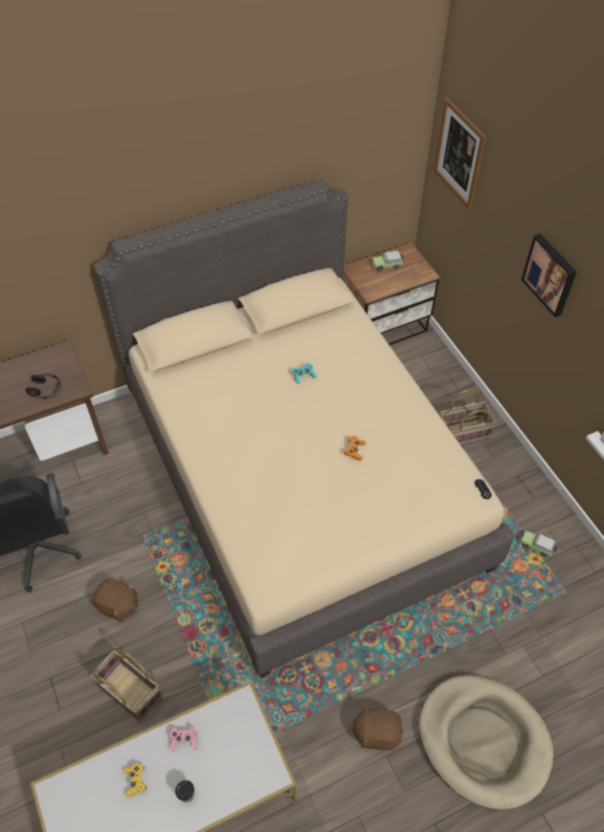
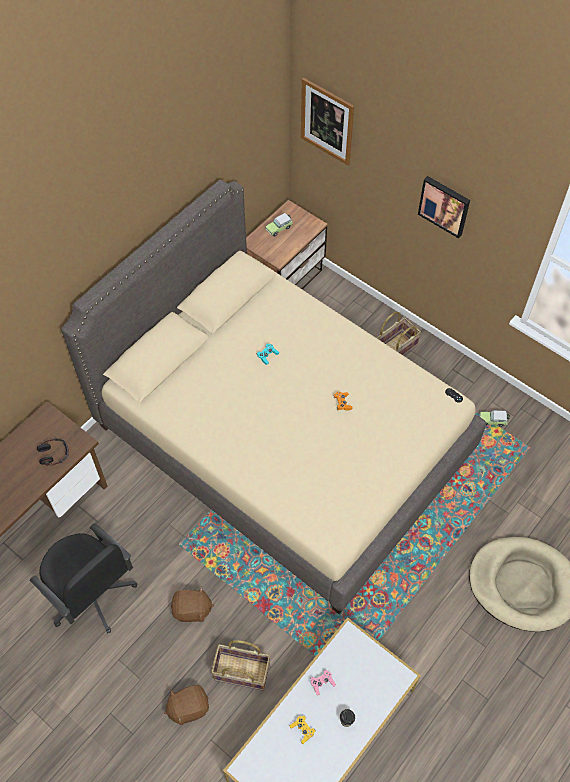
camera: 25 degrees left, 5 degrees up
(376, 733) = (445, 614): brown plush toy -> brown plush toy (188, 707)

